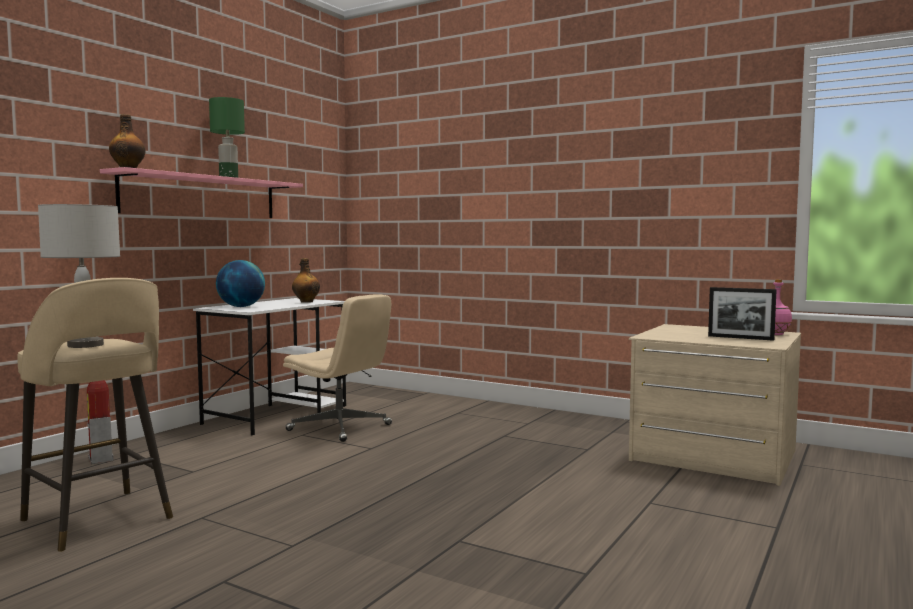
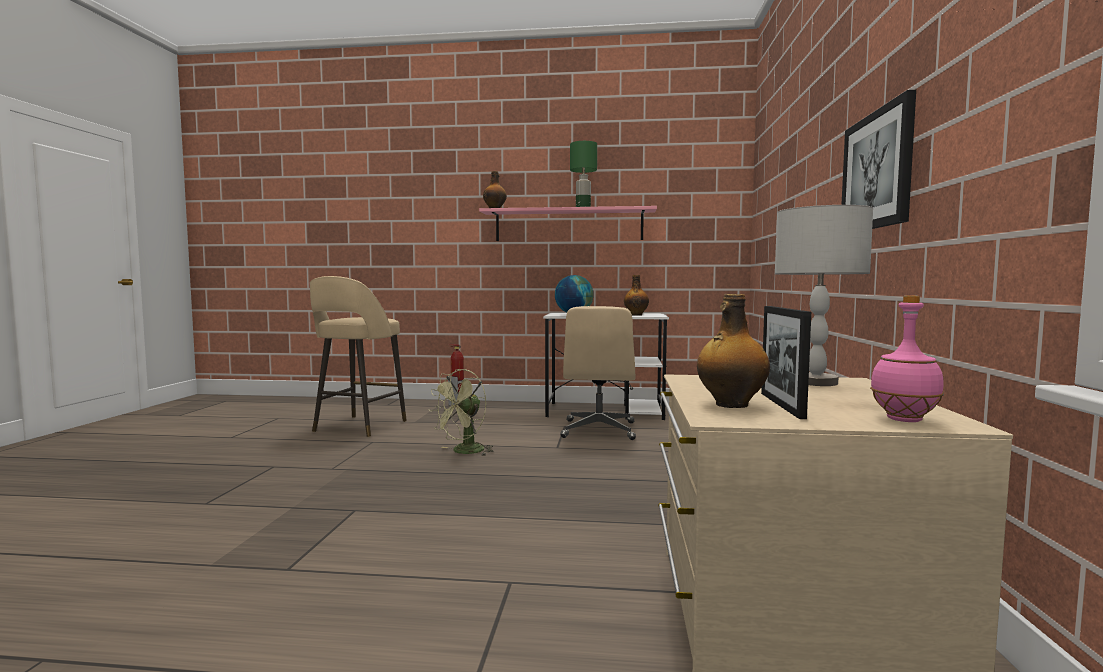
camera: 65 degrees right, 0 degrees up
(85, 345) = (346, 318): grey table lamp -> grey table lamp (815, 382)
(328, 481) = (464, 452): none -> green fan
(611, 198) = (877, 171): none -> picture
(738, 341) = (730, 405): none -> bottle

